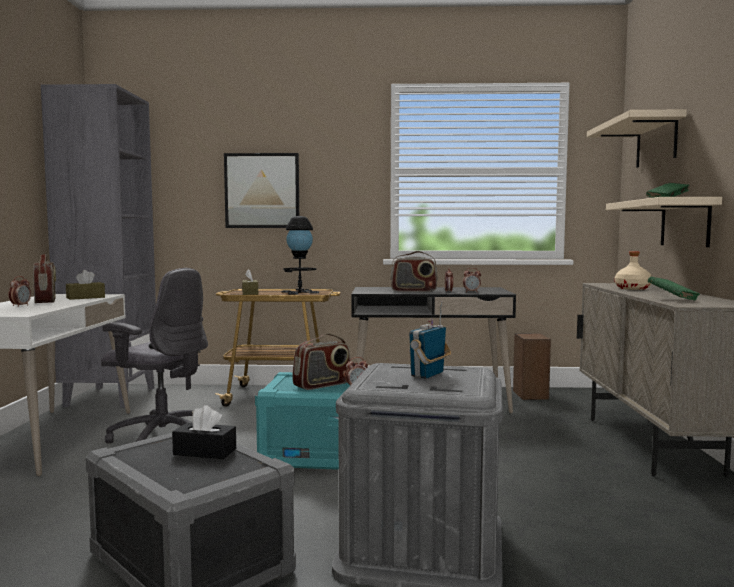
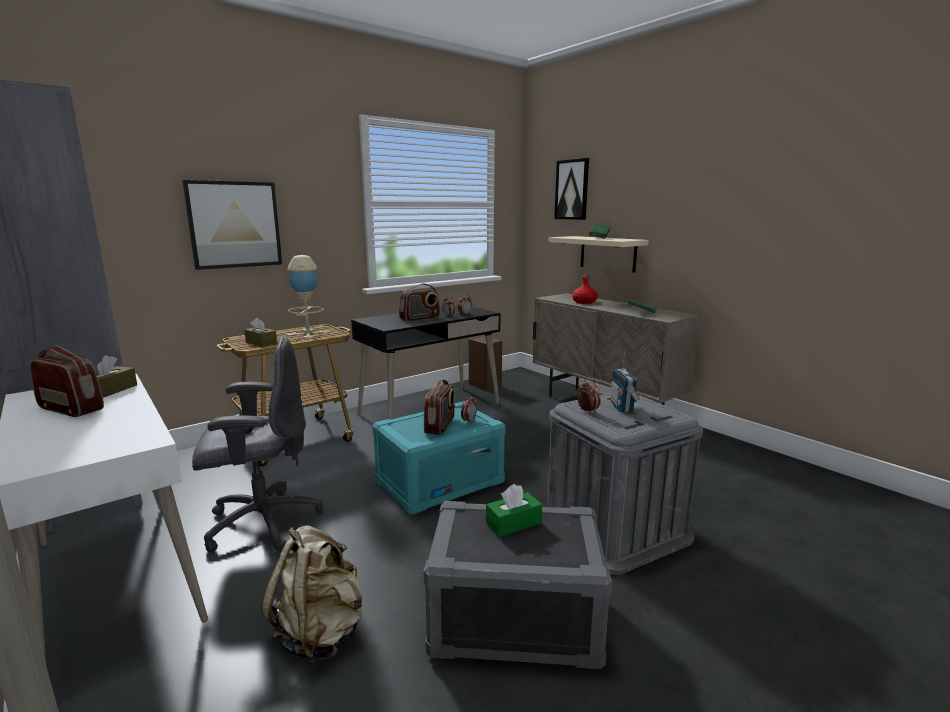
camera: 40 degrees left, 10 degrees up
(20, 306) = (74, 427): alarm clock -> alarm clock (587, 411)
(72, 509) = (321, 633): none -> beige backpack
(205, 452) = (513, 523): black tissue box -> green tissue box
(300, 292) = (308, 333): black table lamp -> beige table lamp
(632, 288) = (584, 302): beige bottle -> red bottle
(656, 142) = (572, 189): beige shelf -> picture

